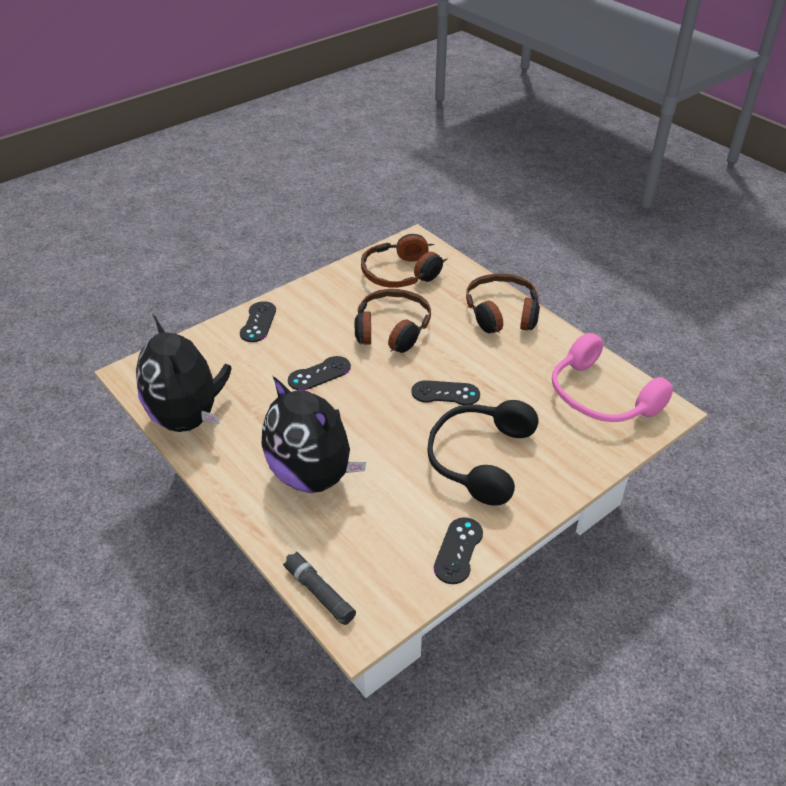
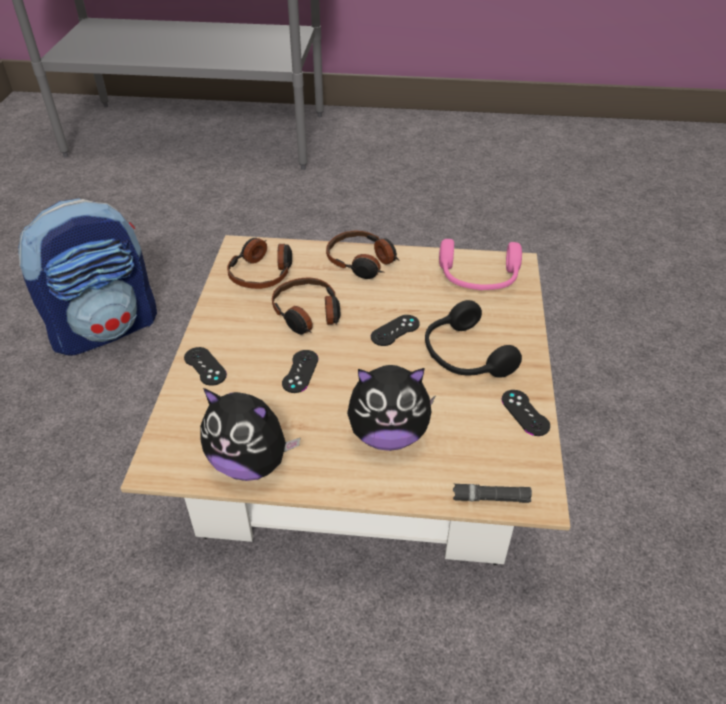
camera: 45 degrees left, 0 degrees up
(304, 267) = (106, 328): none -> backpack

